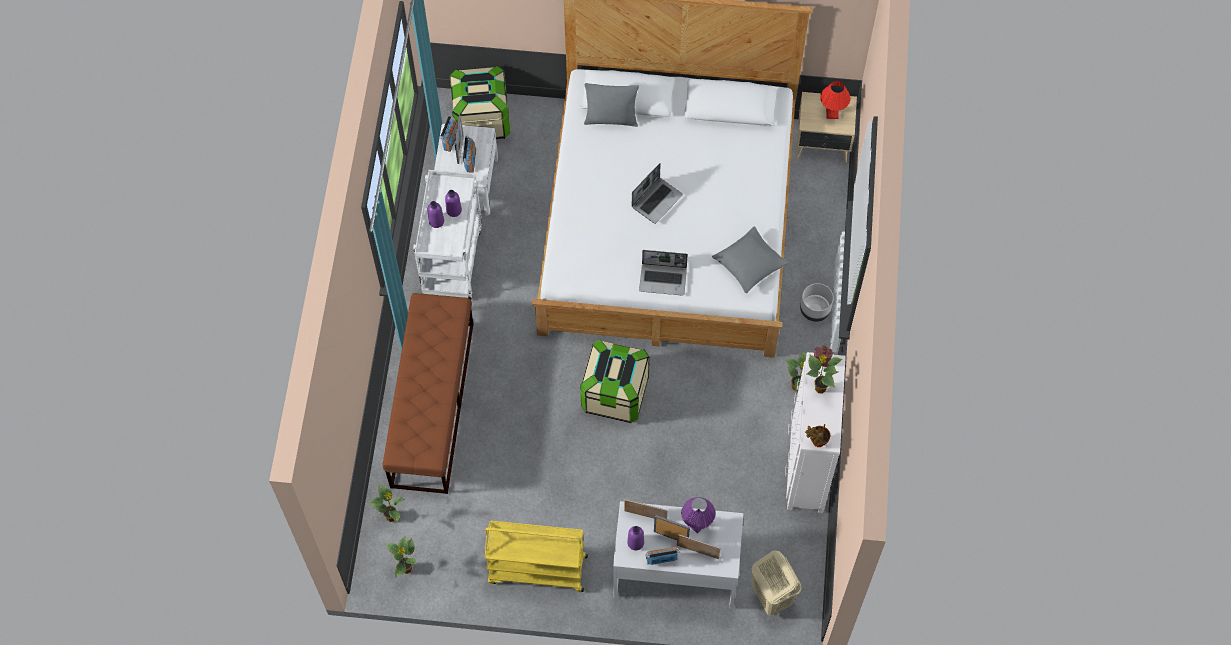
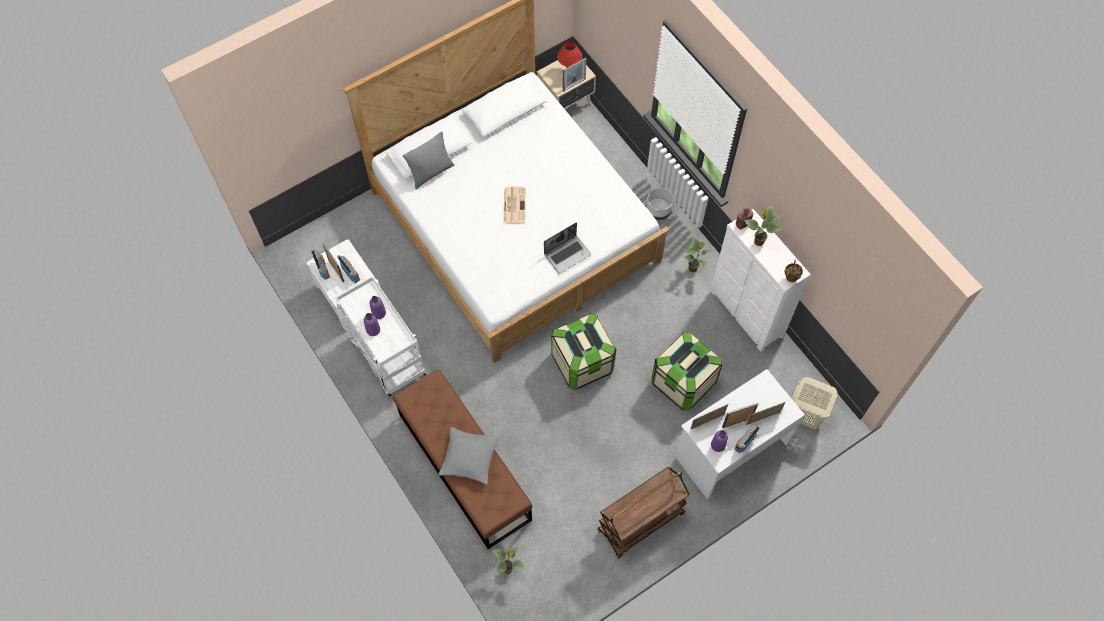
camera: 40 degrees left, 0 degrees up
(407, 569) = (552, 597): potted plant -> none
(481, 120) = (320, 245): storage box -> storage box (683, 382)
(536, 570) = (640, 523): yellow cart -> brown cart
(656, 200) = (514, 204): laptop -> newspaper
(696, 524) = (745, 400): purple table lamp -> none
(749, 263) = (613, 202): grey pillow -> grey pillow (469, 458)
(825, 129) = (574, 85): none -> picture frame

